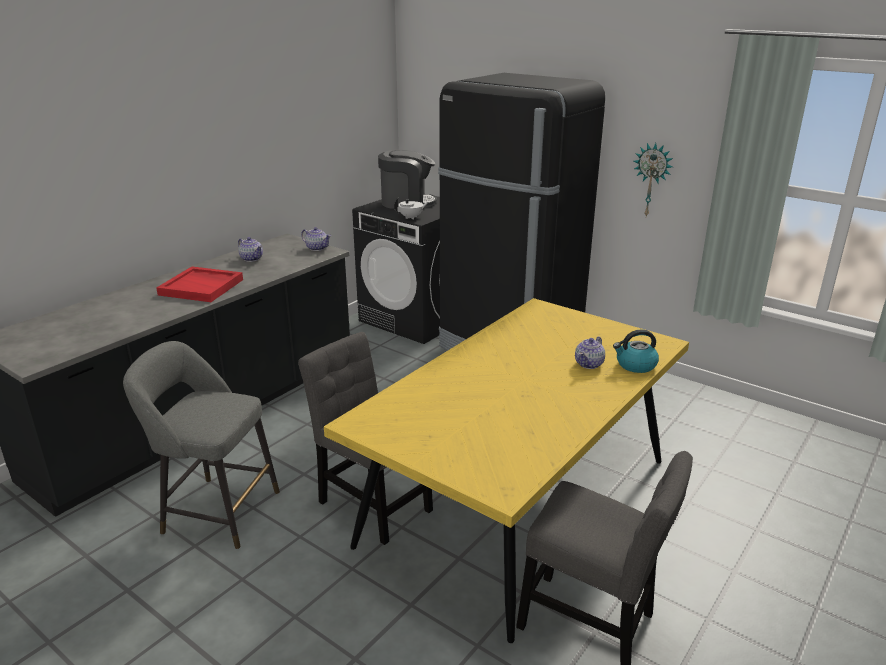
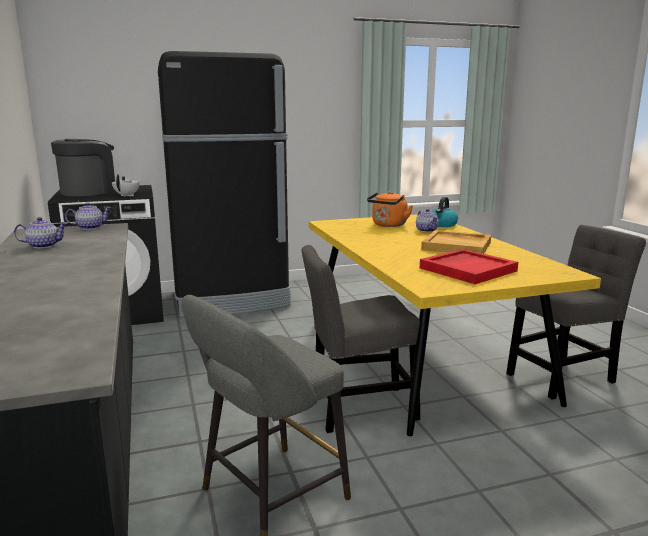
camera: 55 degrees left, 10 degrees down
(202, 287) = (63, 269): red tray -> red tray (467, 269)
(540, 398) = (457, 246): none -> beige tray
(579, 338) = (388, 225): none -> orange kettle
(652, 180) = (310, 132): wall clock -> none

